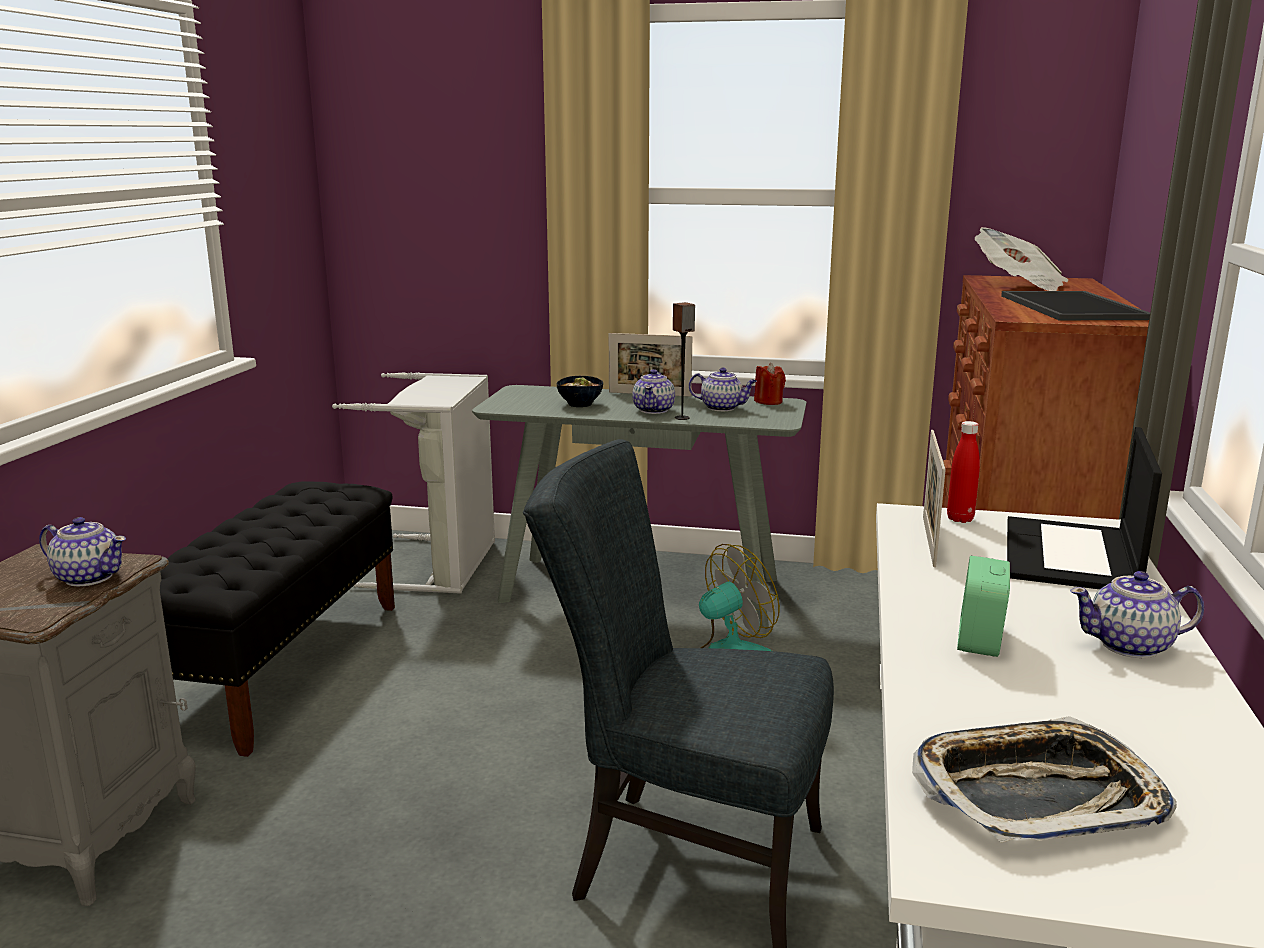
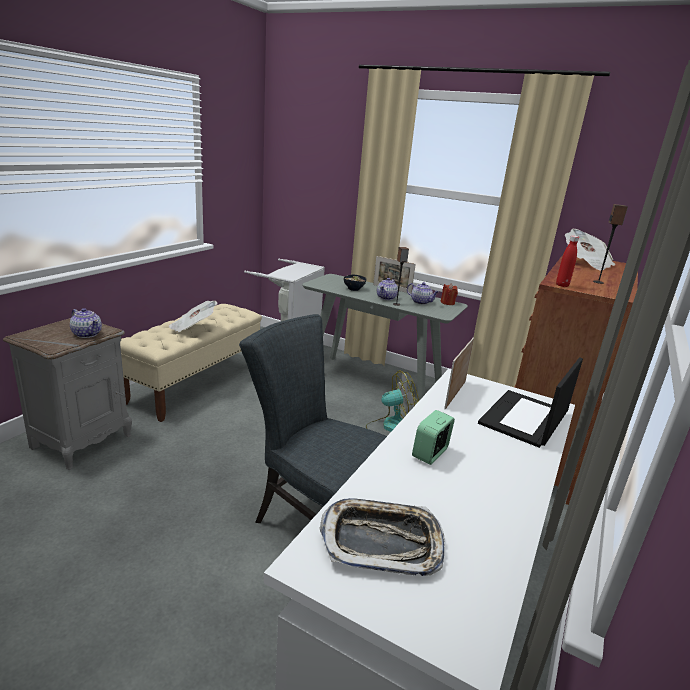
camera: 15 degrees right, 5 degrees up
(270, 537) = (193, 328): none -> newspaper
(279, 665) = (196, 384): black bench -> beige bench
(960, 519) = (483, 386): red bottle -> red bottle (562, 285)
(1075, 307) = (598, 282): tray -> speaker
(1131, 646) = (509, 476): teapot -> none

